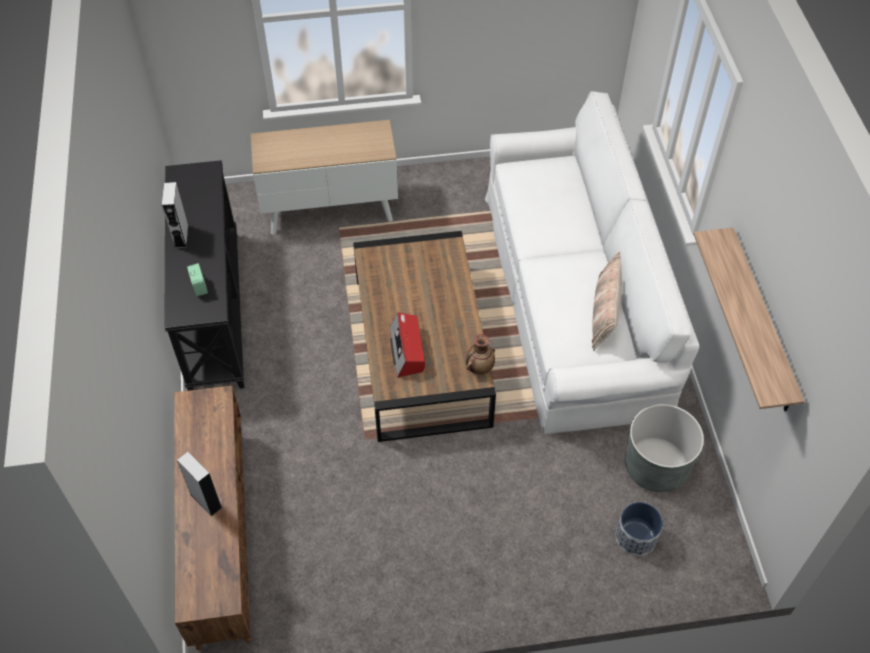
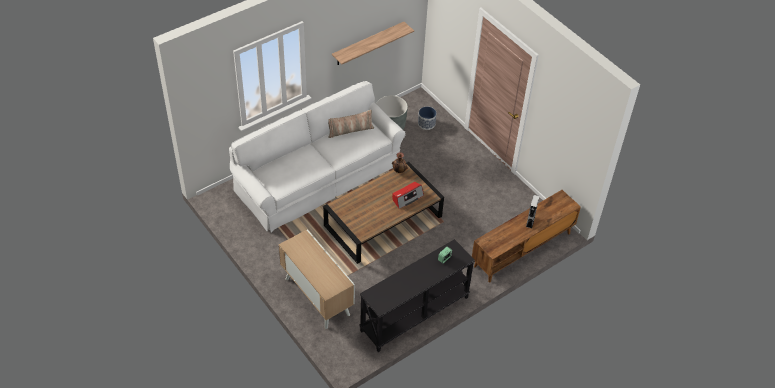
camera: 120 degrees left, 5 degrees down
(181, 236) = (420, 282): grey speaker -> none

